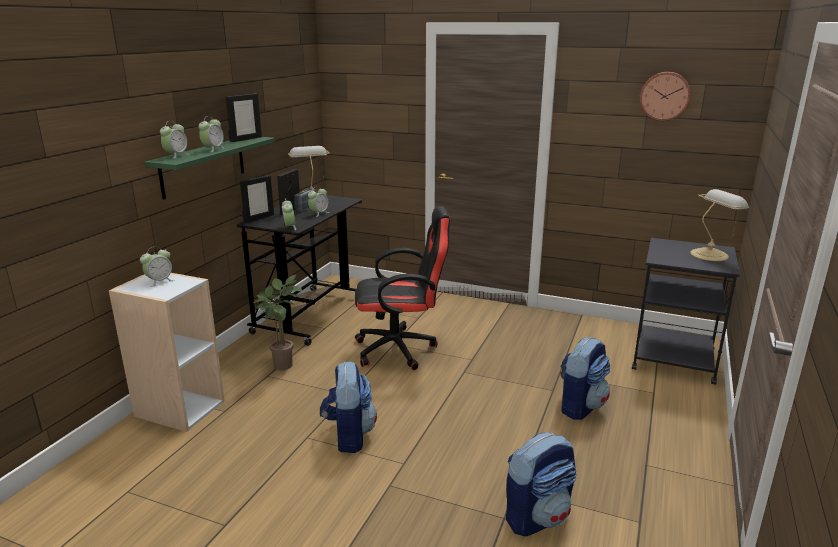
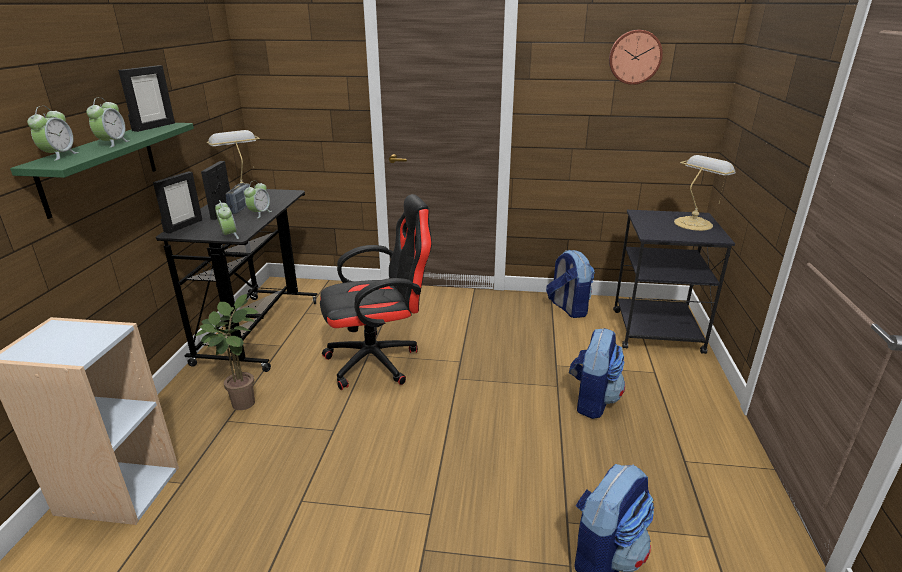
camera: 15 degrees left, 5 degrees up
(159, 281) = (63, 336): alarm clock -> none
(348, 436) = (353, 488): backpack -> backpack (568, 308)

